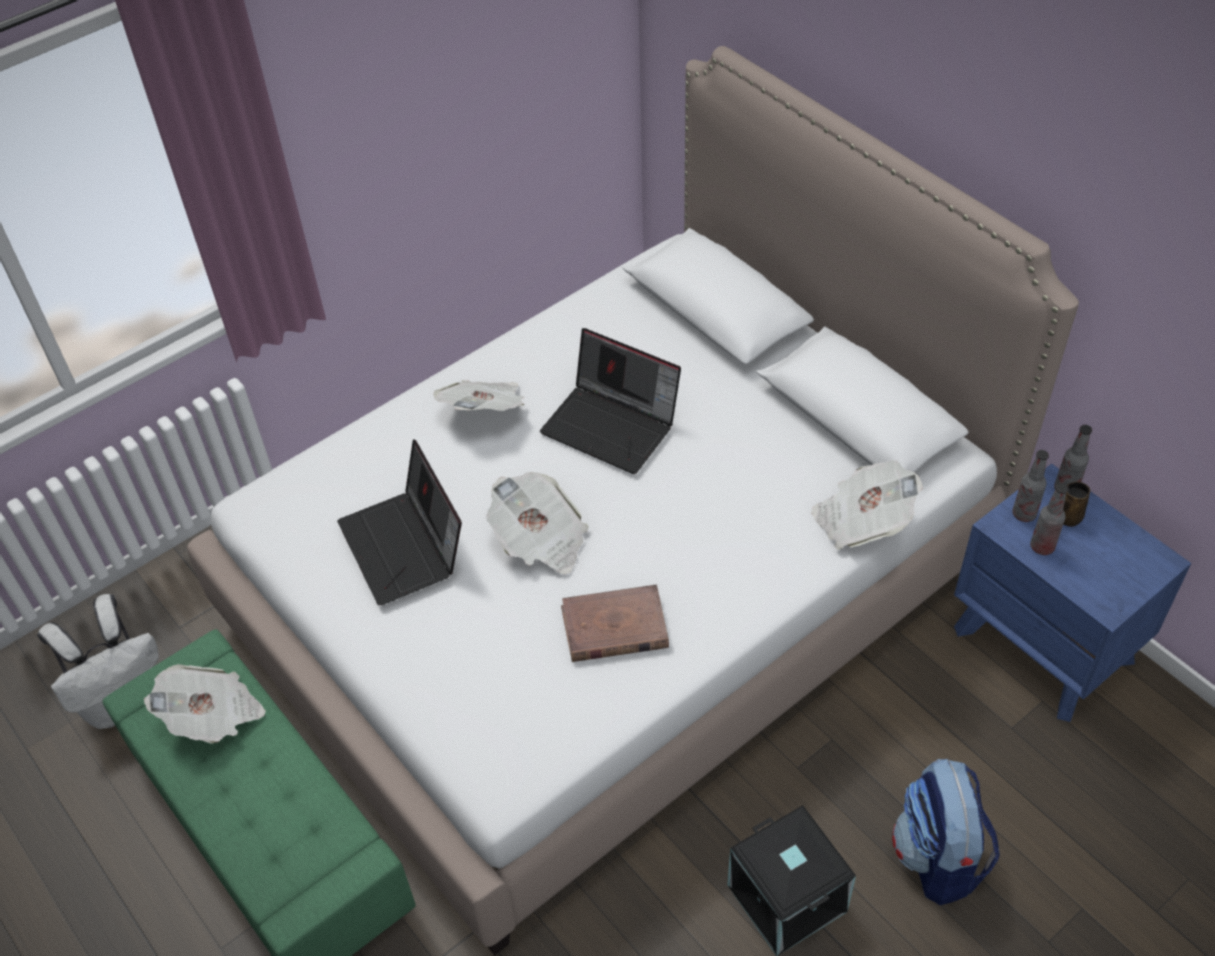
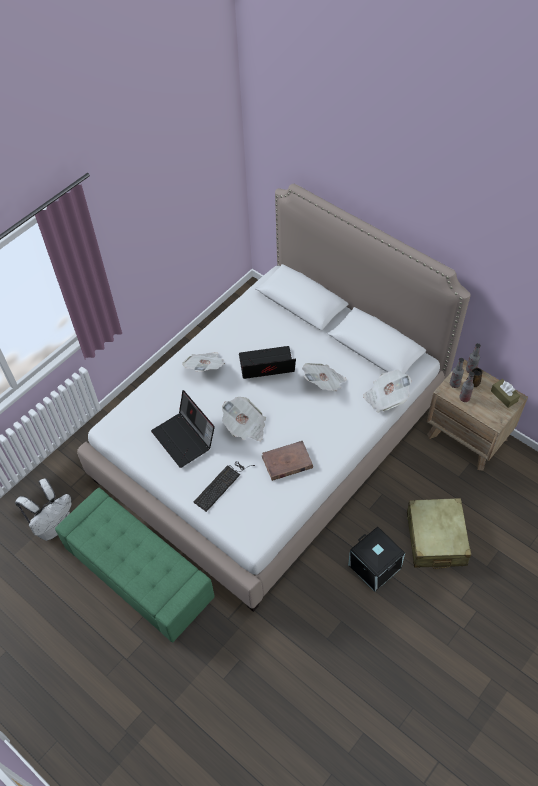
camera: 10 degrees left, 5 degrees up
(213, 716) = (109, 528): newspaper -> newspaper (324, 383)
(461, 653) = (222, 484): none -> keyboard
(612, 425) = (266, 367): laptop -> laptop turned 150 degrees clockwise
(938, 858) = (435, 539): backpack -> beige suitcase
(1044, 645) = (467, 437): blue nightstand -> brown nightstand
(1134, 554) = (504, 396): none -> brown tissue box

